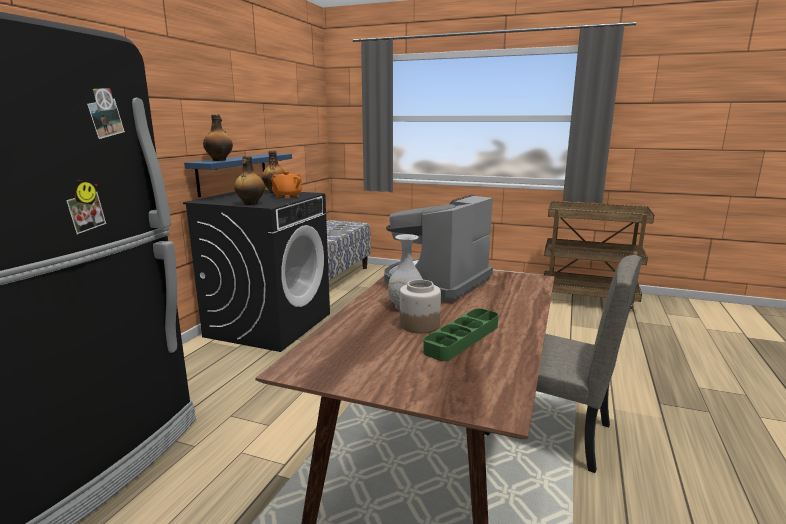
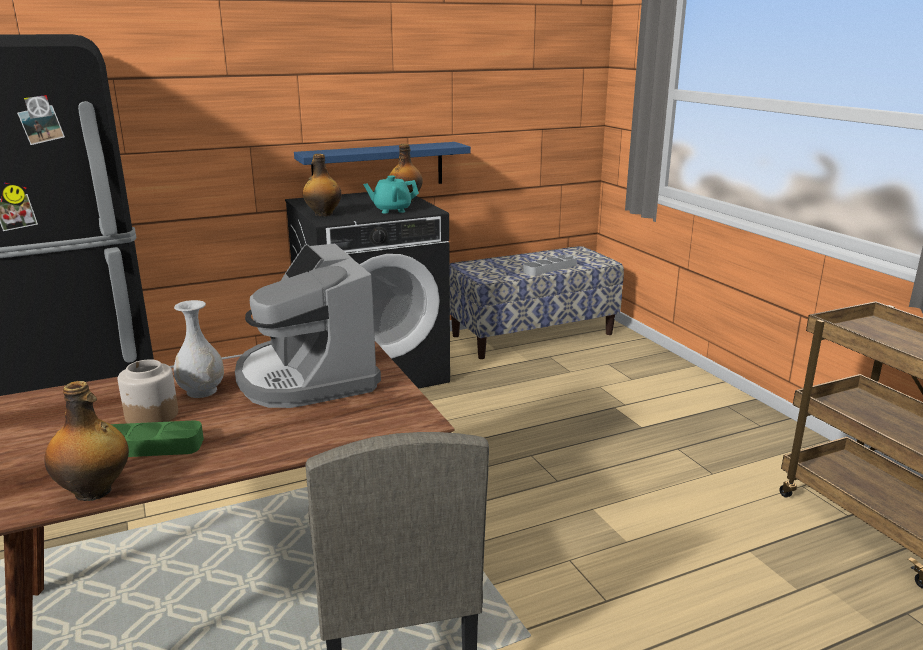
camera: 45 degrees right, 5 degrees up
(220, 160) = (335, 152): bottle -> bottle (95, 491)
(287, 196) = (392, 210): orange teapot -> turquoise teapot
(436, 283) = (307, 377): coffee machine -> coffee machine turned 105 degrees counterclockwise

